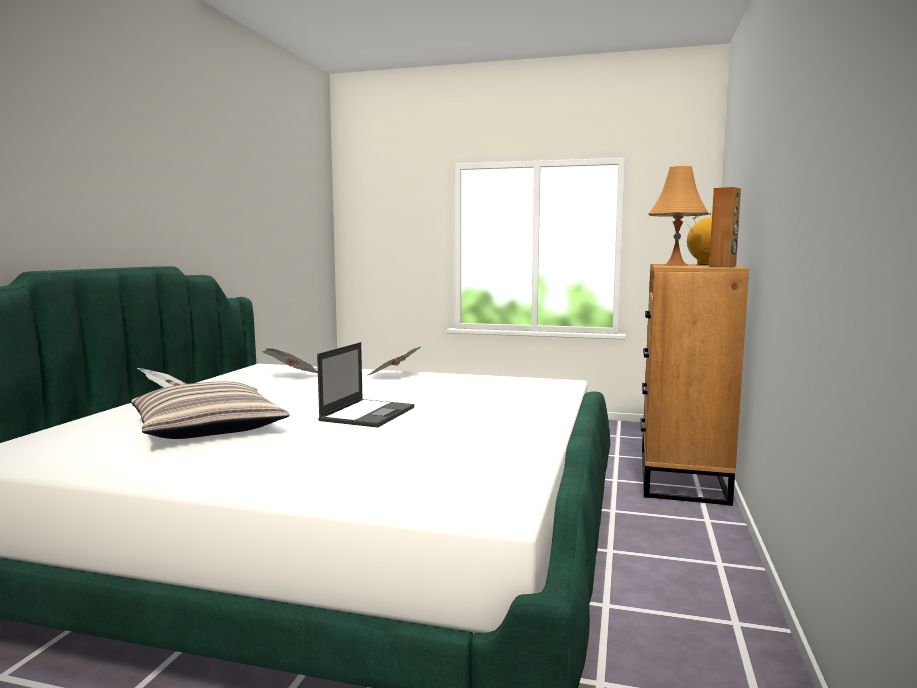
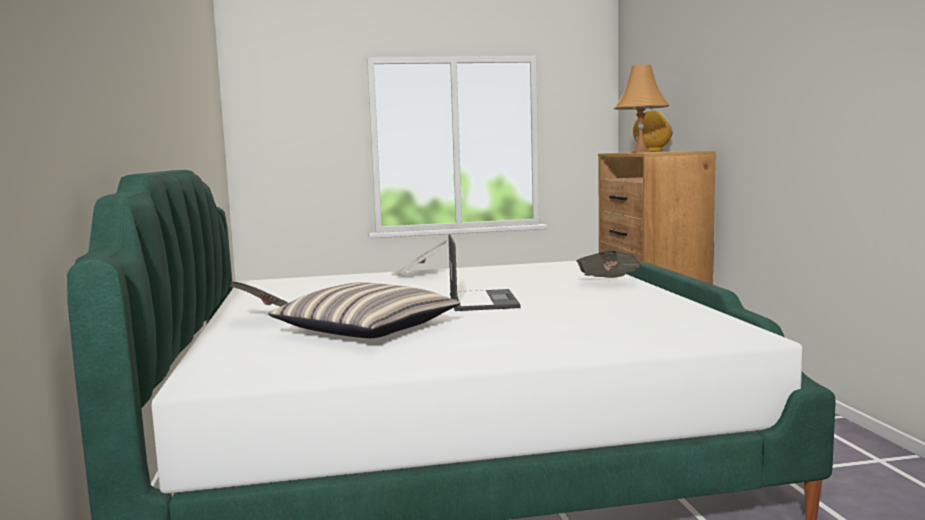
camera: 25 degrees left, 0 degrees up
(294, 377) = (320, 286): newspaper -> newspaper (609, 283)
(723, 266) = (687, 151): brown speaker -> none

